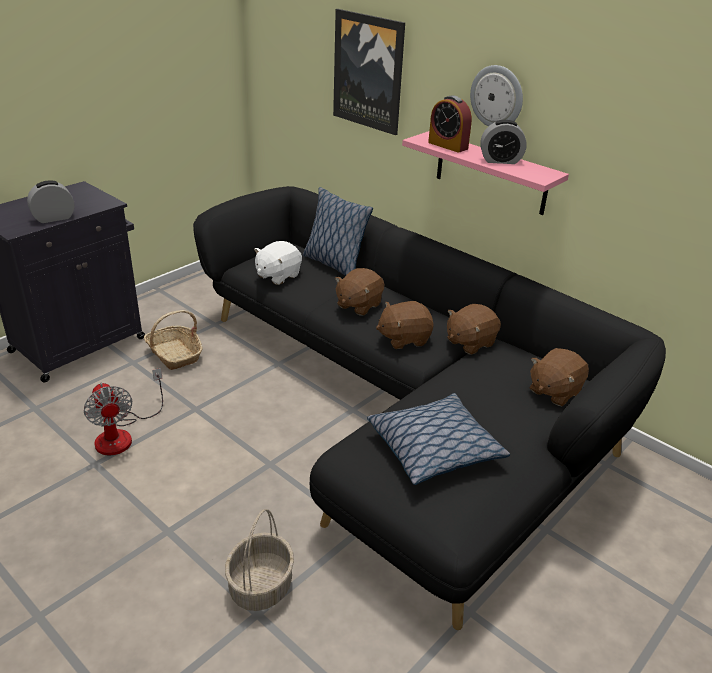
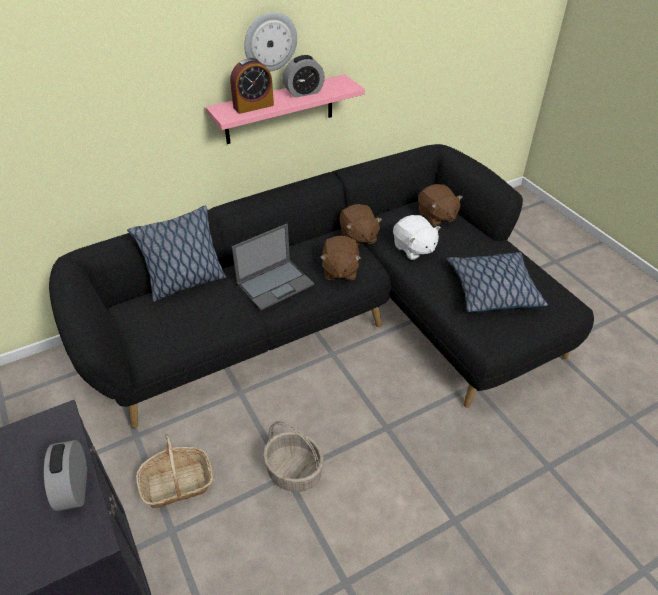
camera: 70 degrees left, 10 degrees up
(122, 434) = (305, 551): fan -> none
(261, 587) = (523, 459): basket -> basket (295, 472)
(277, 275) = (185, 330): white plush toy -> white plush toy (414, 249)
(358, 305) = (276, 284): brown plush toy -> laptop
(368, 71) = (109, 83): picture -> none
(500, 160) = (304, 92): alarm clock -> alarm clock turned 45 degrees clockwise

